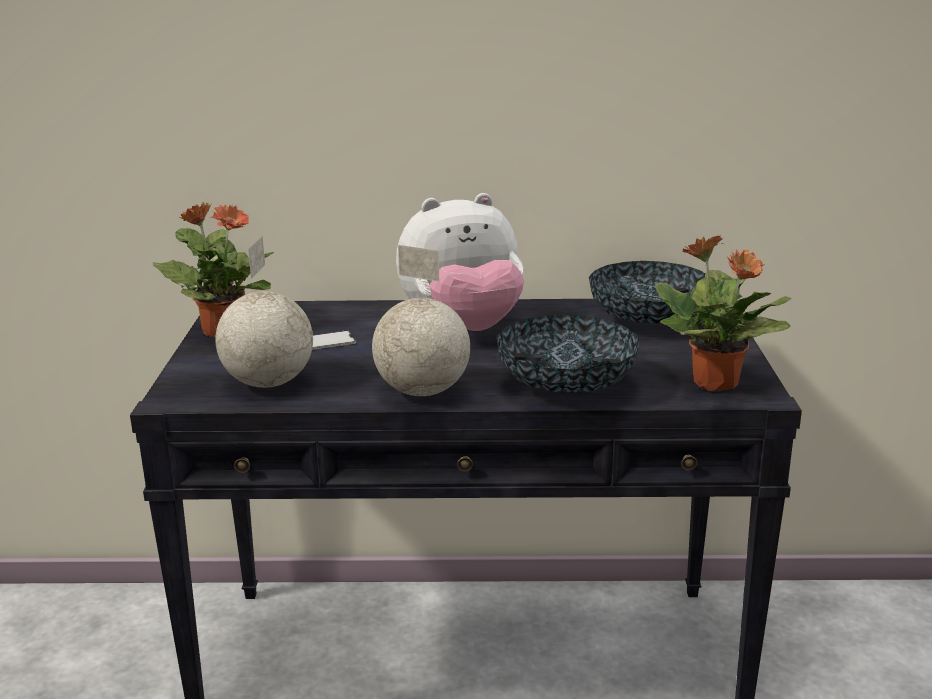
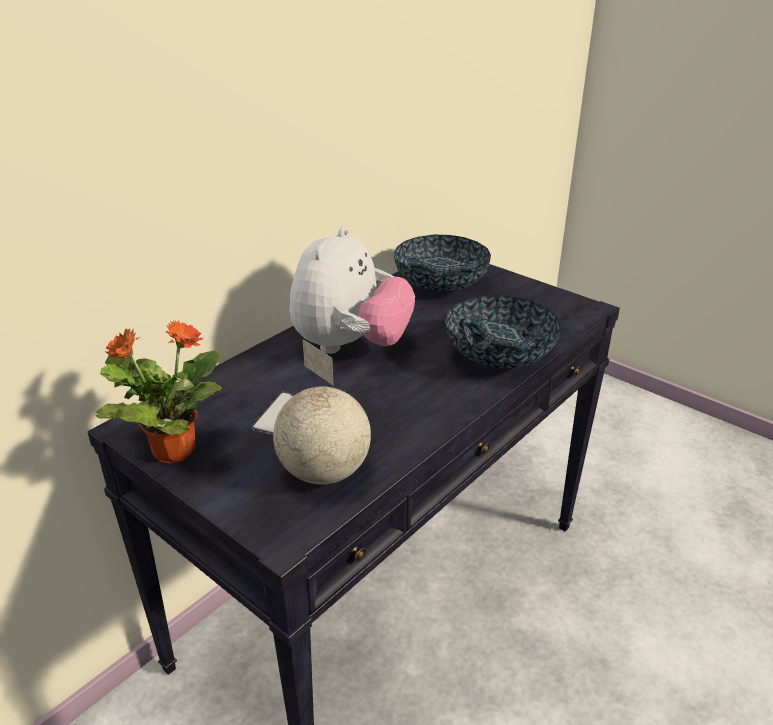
camera: 50 degrees left, 10 degrees up
(423, 392) = (437, 411): globe -> none
(716, 384) = (558, 311): potted plant -> none

